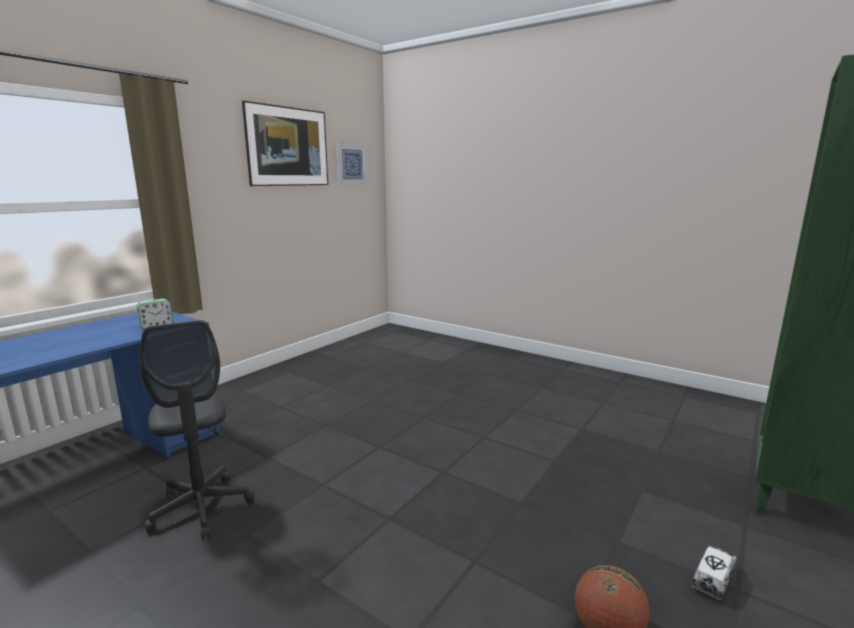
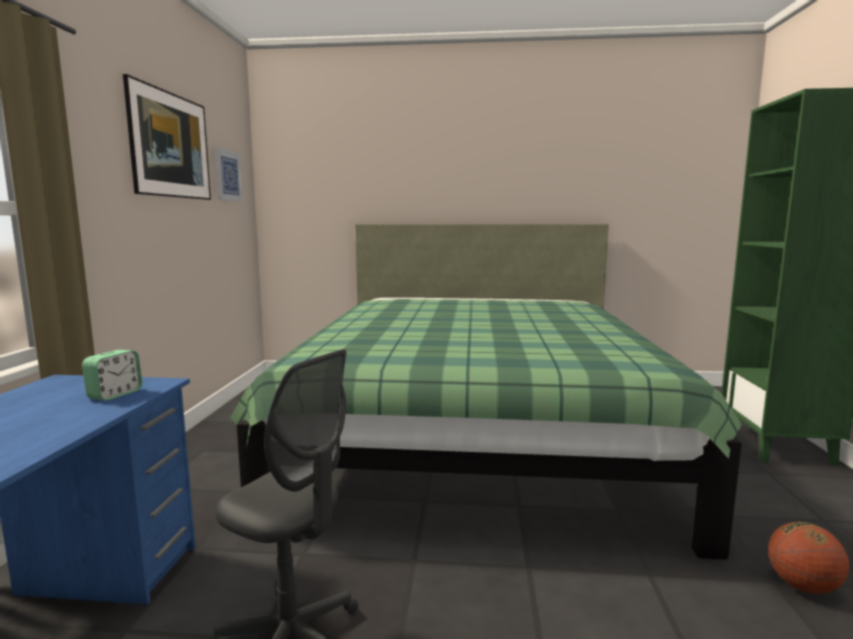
camera: 30 degrees left, 5 degrees down
(482, 406) = (474, 435): none -> green bed
(713, 578) = (802, 518): toy truck -> none

